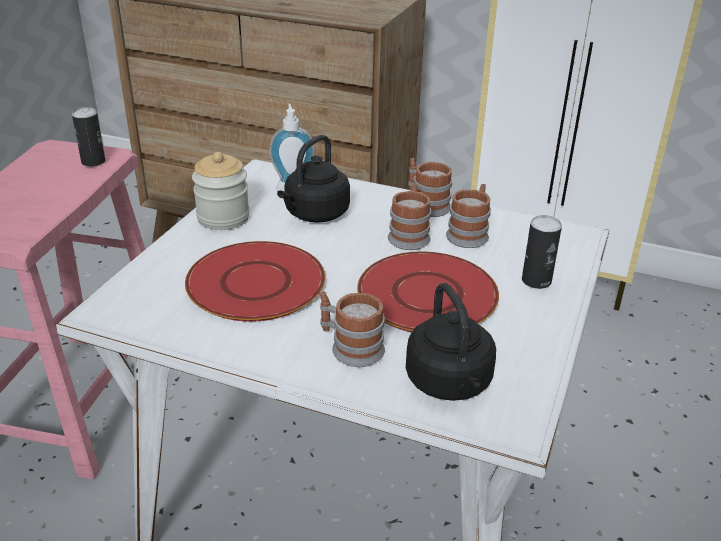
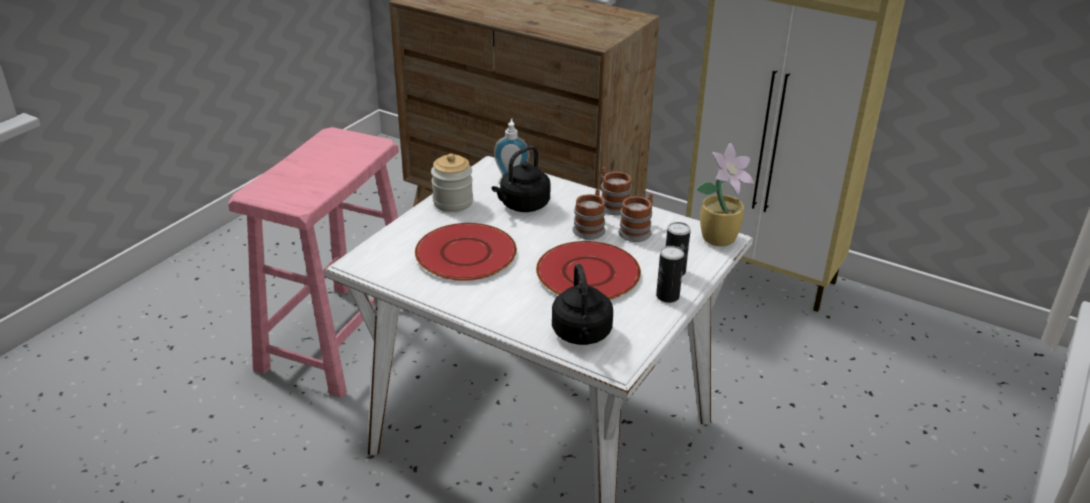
camera: 10 degrees right, 0 degrees up
(93, 162) = (363, 149): can -> can (667, 296)
(350, 347) = (520, 304): mug -> none
(573, 234) = (720, 238): none -> potted plant

